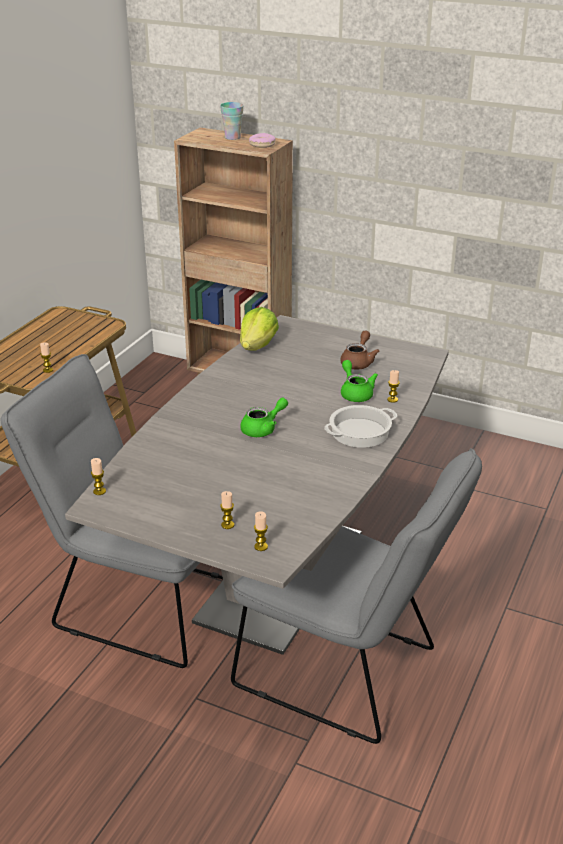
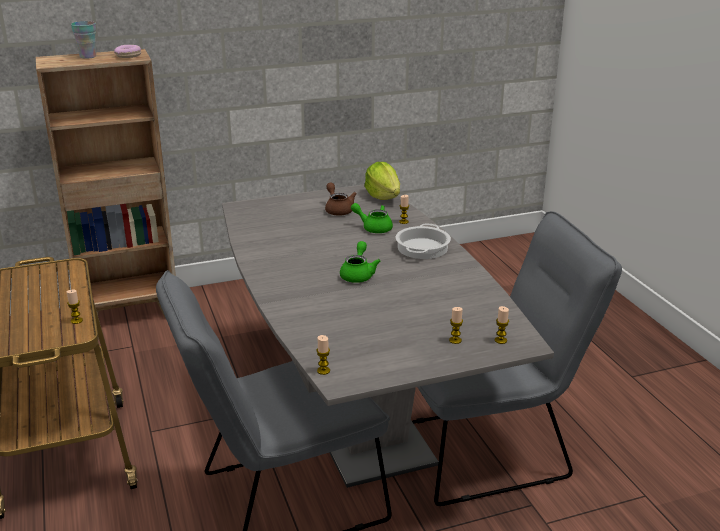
camera: 45 degrees left, 5 degrees down
(258, 346) = (247, 227): lettuce -> lettuce (383, 196)

